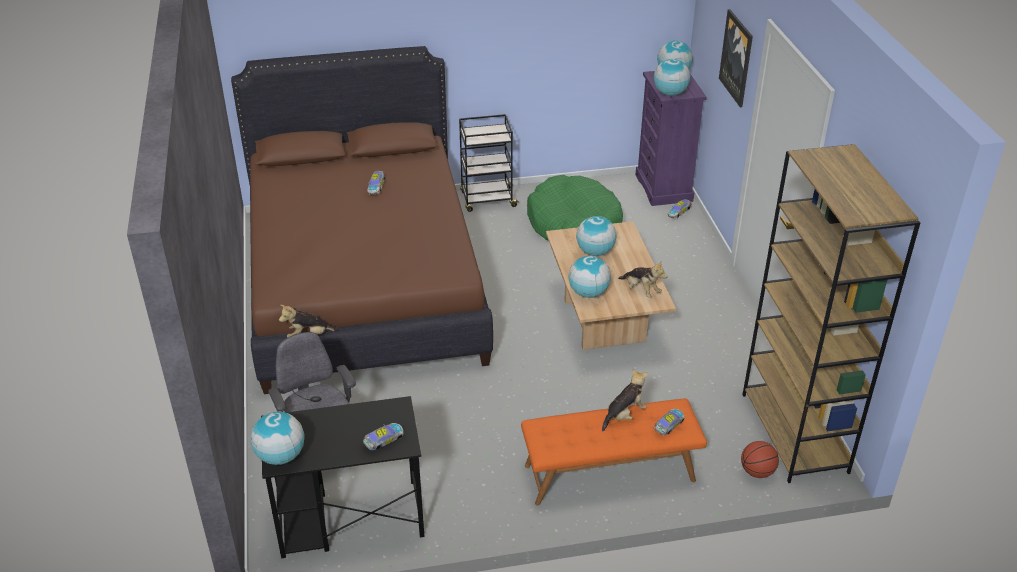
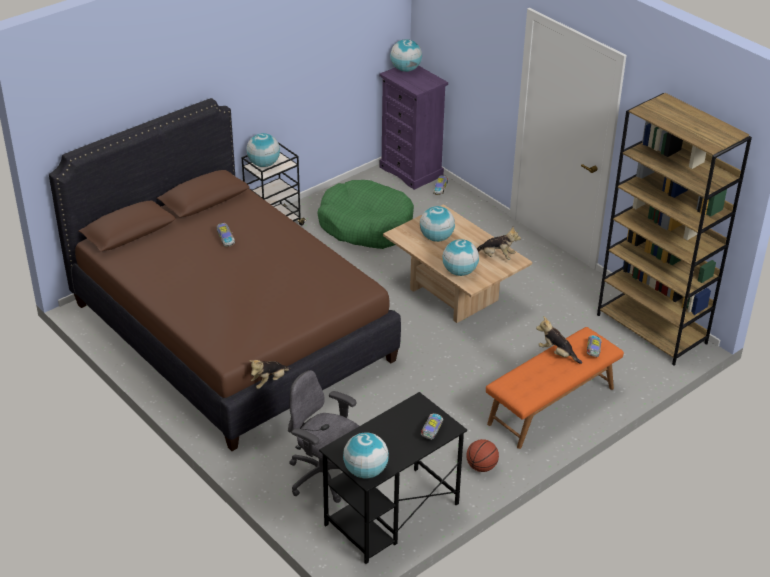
camera: 30 degrees left, 0 degrees up
(624, 415) = (557, 353): plush toy -> plush toy turned 75 degrees counterclockwise
(670, 93) = (418, 87): globe -> globe (264, 164)
(737, 58) = (487, 44): picture -> none
(757, 472) = (648, 366): basketball -> basketball (481, 467)

